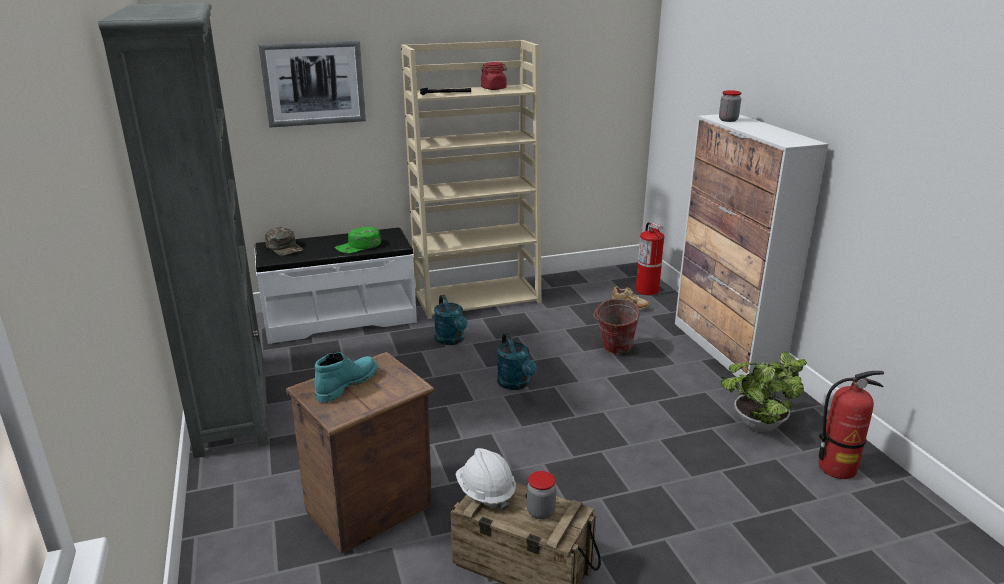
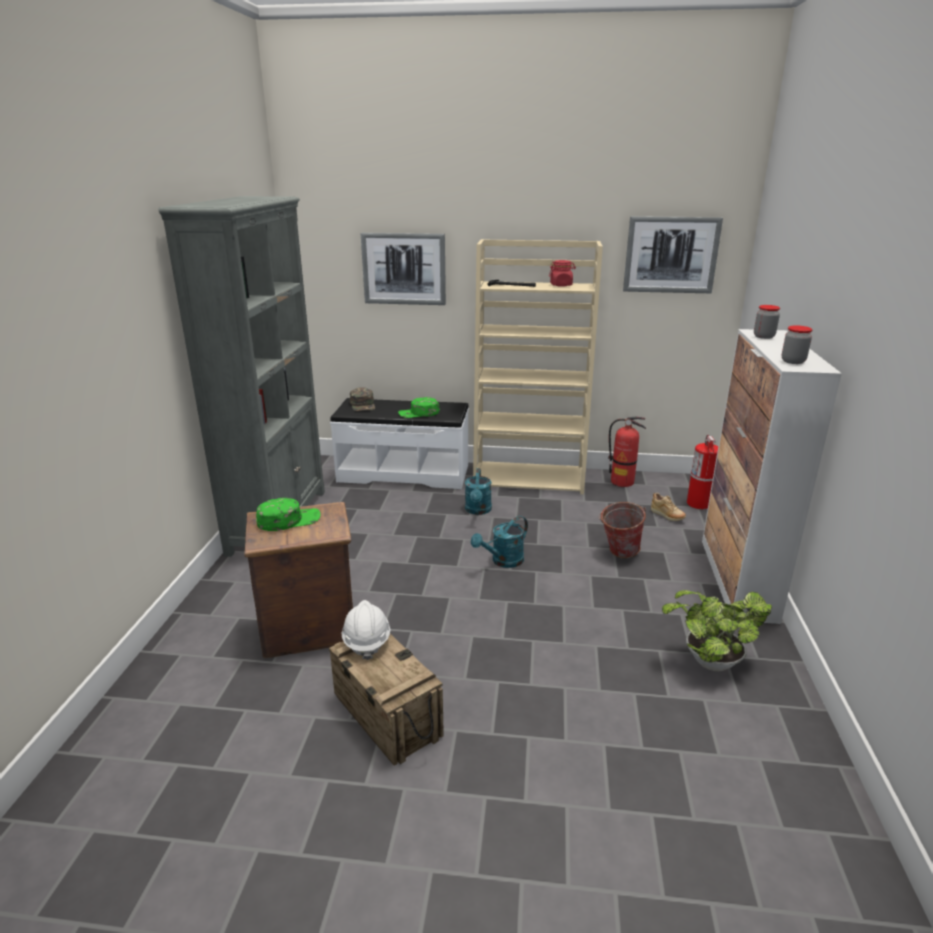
camera: 25 degrees right, 0 degrees up
(346, 384) = (289, 520): turquoise boot -> green cap
(516, 384) = (503, 561): turquoise watering can -> turquoise watering can turned 45 degrees clockwise
(540, 512) = (395, 671): jar -> jar (793, 361)
(589, 50) = (671, 255): none -> picture
(837, 468) = (766, 730): fire extinguisher -> fire extinguisher (622, 482)

